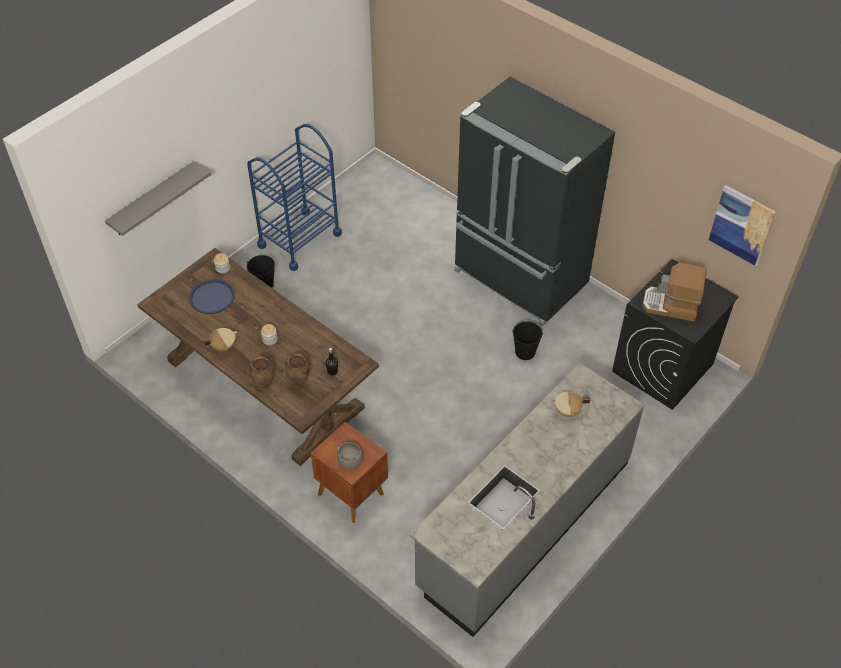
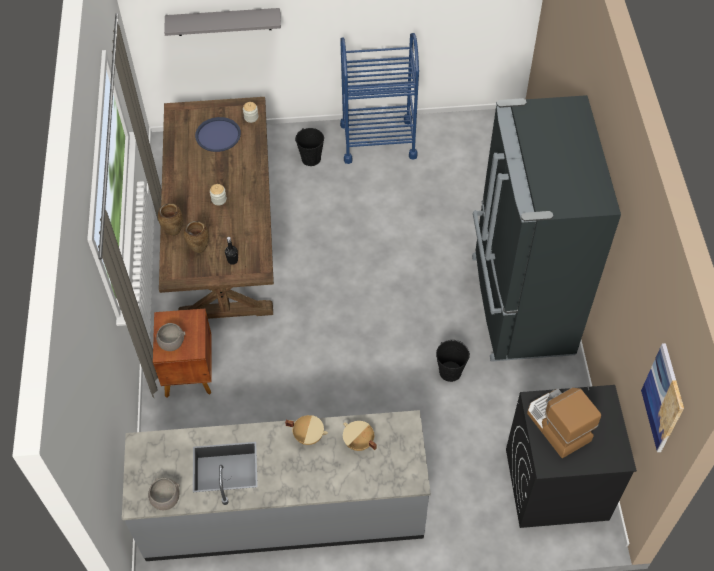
camera: 45 degrees right, 5 degrees up
(223, 346) = (182, 179): beige cooking pot -> beige cooking pot (308, 435)
(491, 549) = (165, 498): none -> grey bowl

